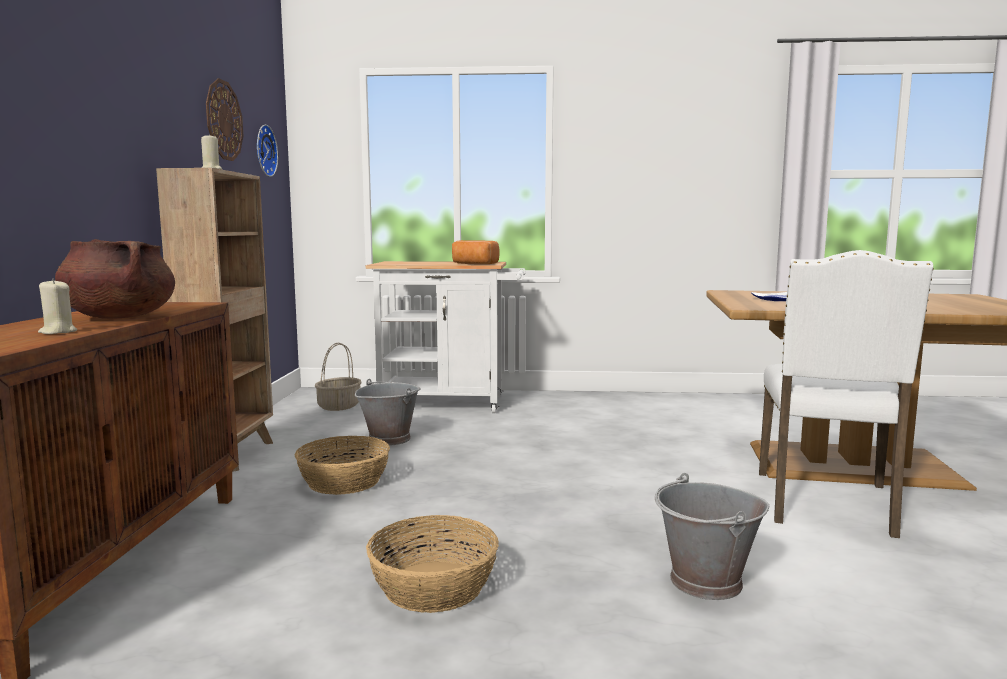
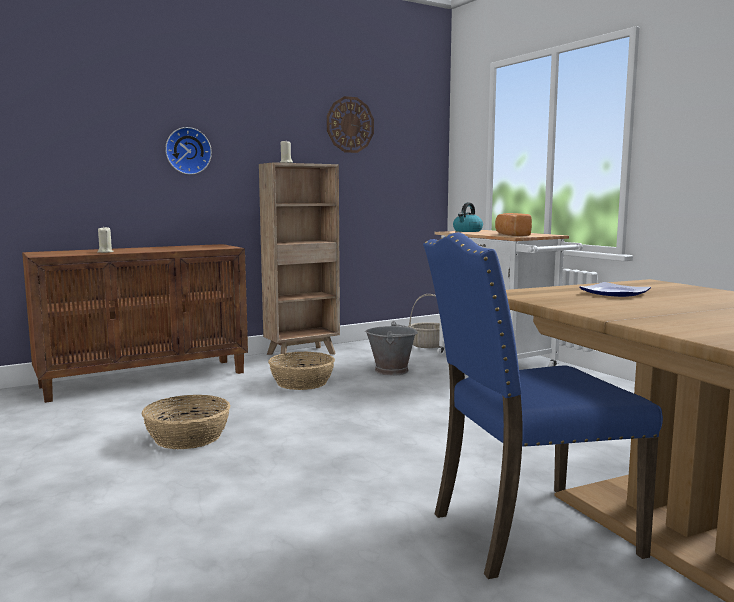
camera: 55 degrees right, 0 degrees up
(119, 317) = (160, 249): brown cooking pot -> none
(263, 150) = (405, 141): wall clock -> wall clock (187, 151)
(393, 263) = (467, 231): none -> kettle
(706, 582) = (275, 505): grey bucket -> none
(826, 504) = (527, 532): white chair -> blue chair

